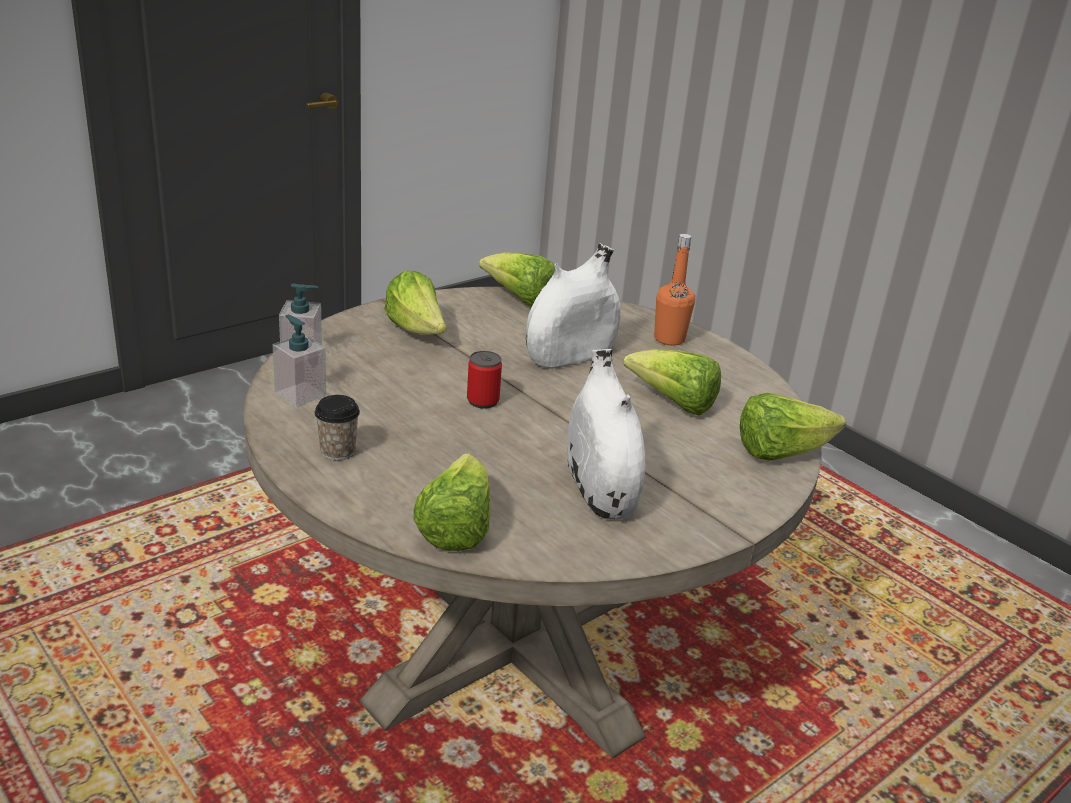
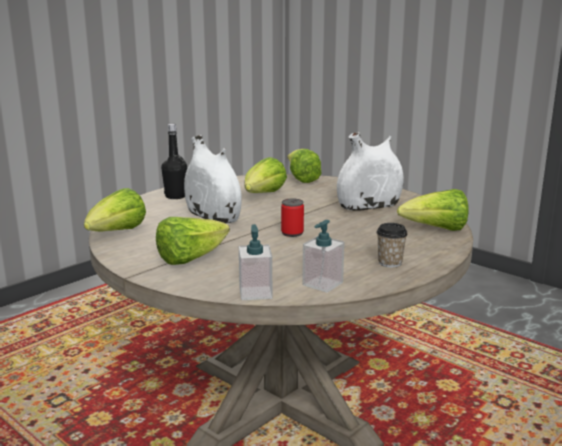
camera: 95 degrees left, 10 degrees down
(669, 339) = (175, 196): orange bottle -> black bottle

